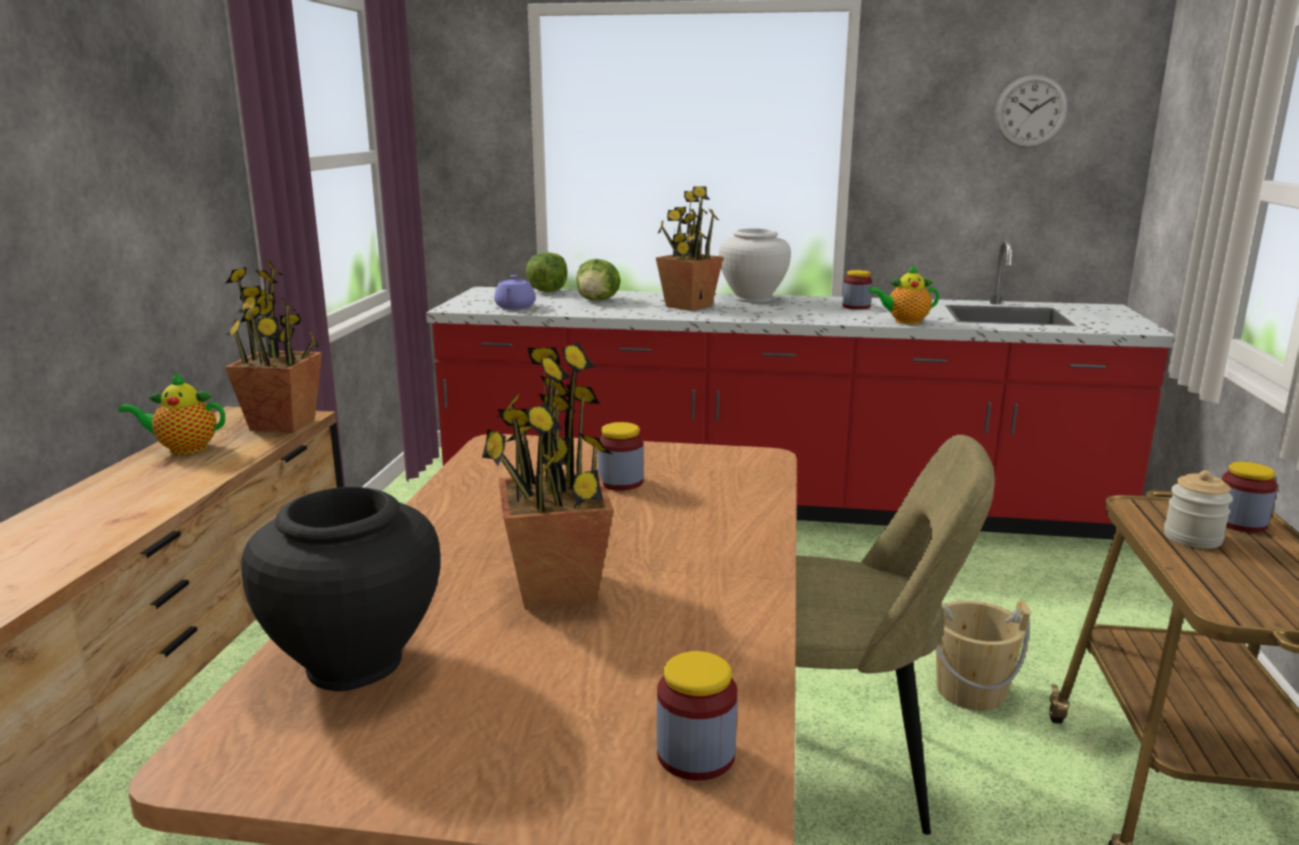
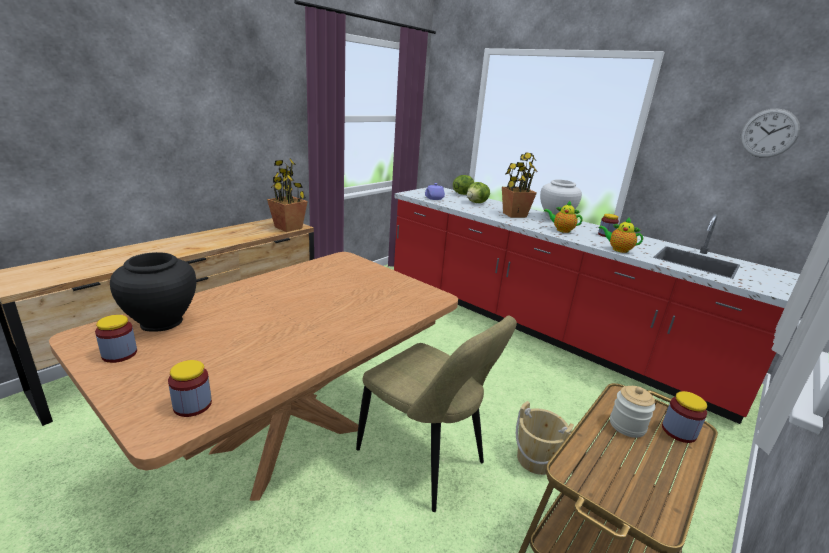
camera: 30 degrees right, 5 degrees up
(183, 449) = (245, 228): teapot -> teapot (561, 230)
(557, 590) = (261, 322): potted plant -> none
(620, 482) = (360, 288): jar -> jar (119, 354)

